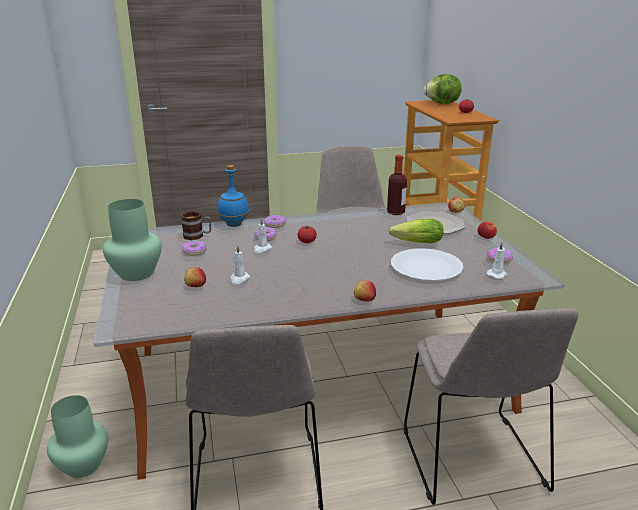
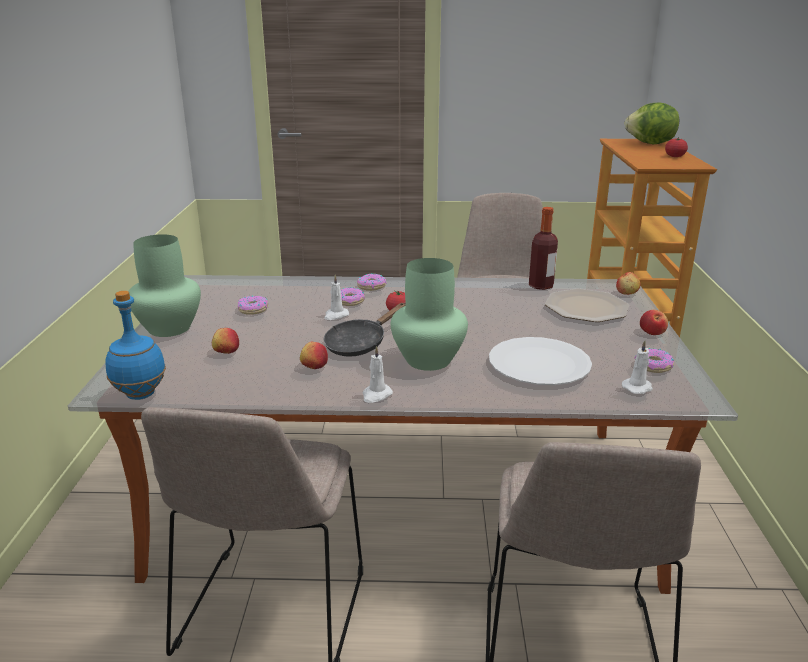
camera: 15 degrees right, 0 degrees up
(82, 466) = (83, 553): green vase -> green vase (427, 360)
(197, 236) = (269, 291): mug -> none
(234, 225) = (322, 281): blue bottle -> blue bottle (141, 394)
(239, 279) = (283, 350): white candle -> white candle (376, 395)
(293, 268) = (359, 344): none -> black frying pan
(364, 299) = (426, 398): apple -> apple (314, 366)
(414, 243) = (542, 330): lettuce -> none

